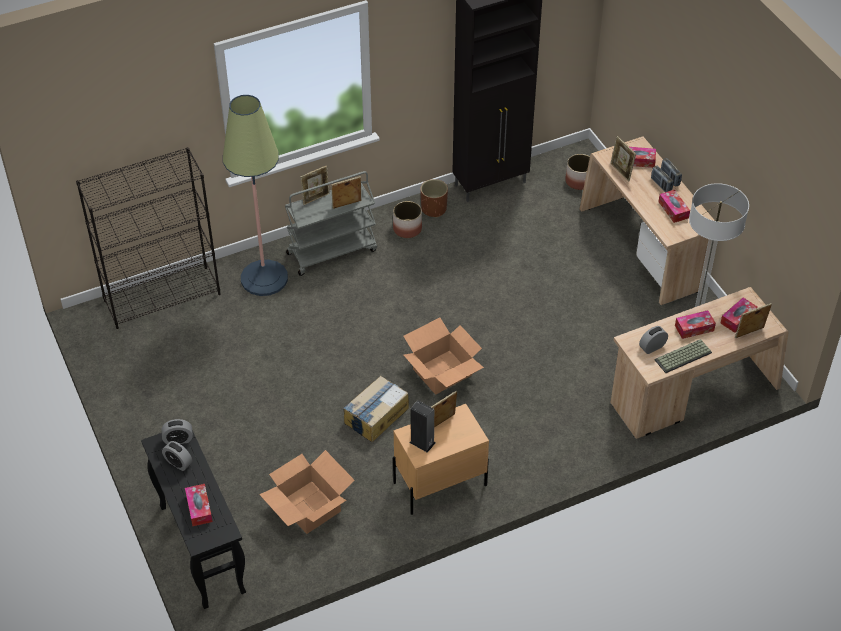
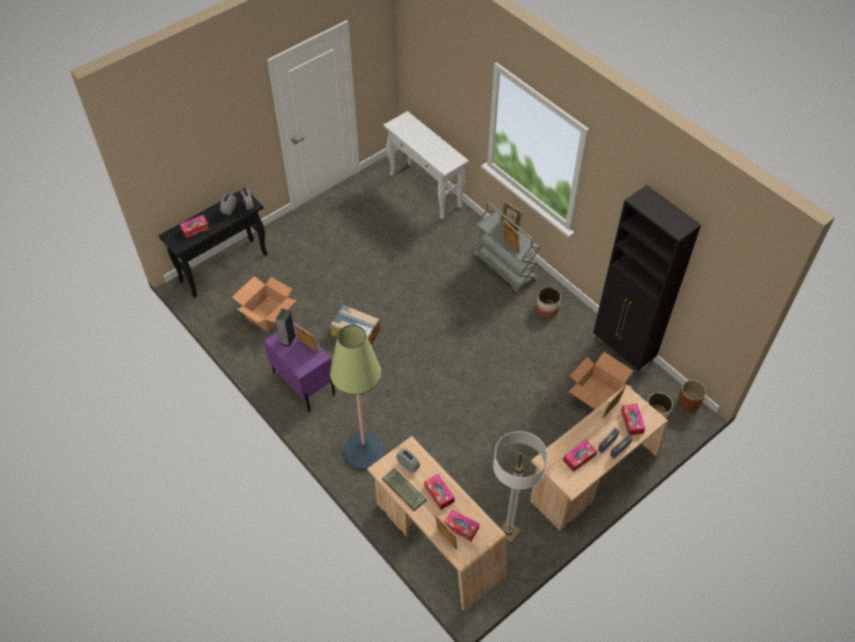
camera: 75 degrees right, 5 degrees up
(163, 297) = (426, 191): black bookcase -> white console table
(264, 278) = (463, 238): floor lamp -> floor lamp (364, 451)
(434, 209) = (576, 320): brown planter -> brown planter (688, 403)
(439, 484) = (303, 382): beige nightstand -> purple nightstand
(443, 372) = (408, 362): cardboard box -> cardboard box (597, 395)

